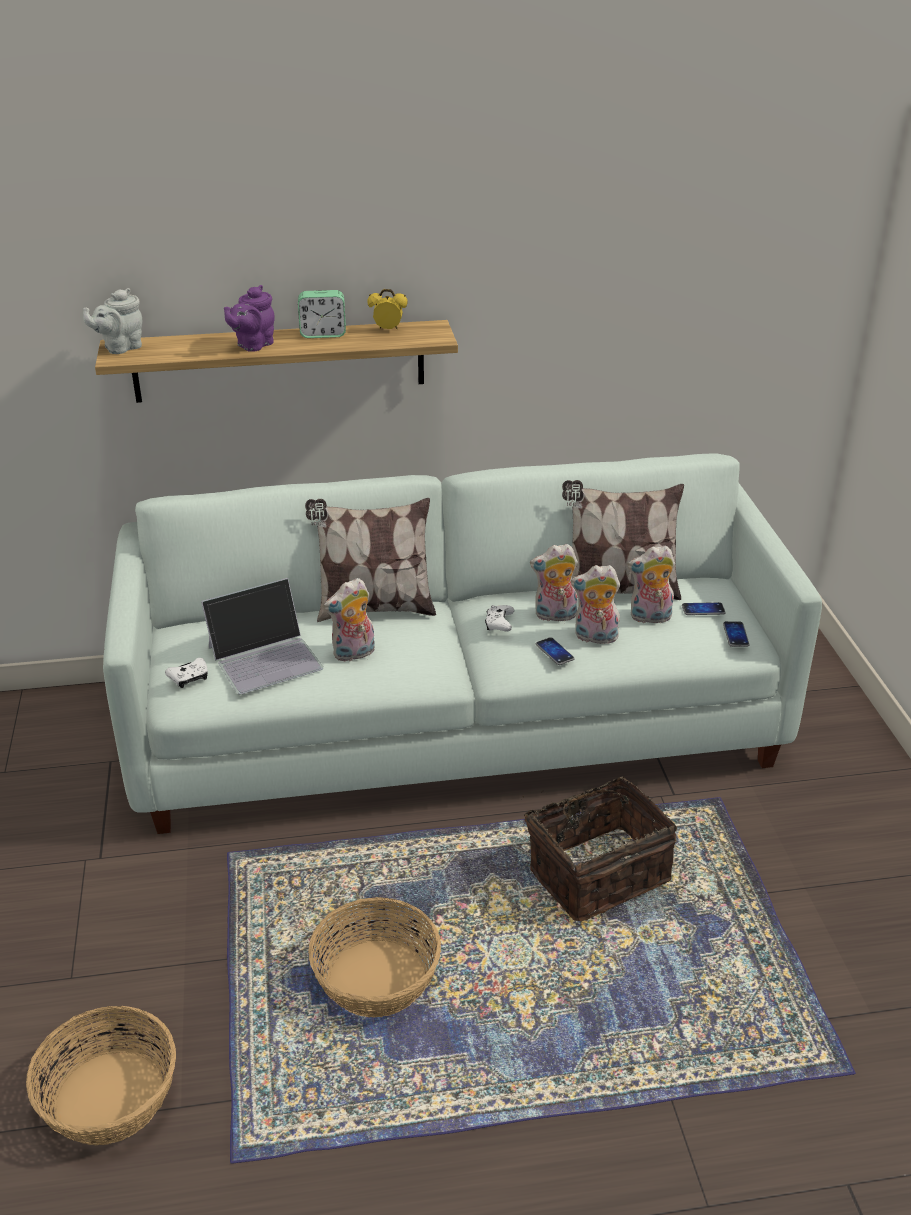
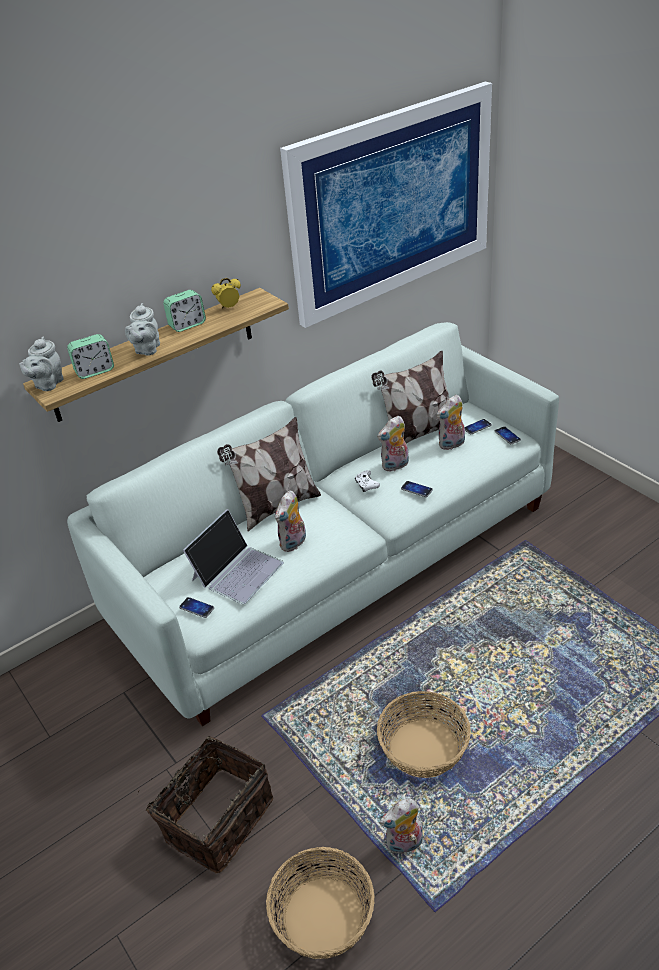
camera: 25 degrees left, 5 degrees up
(178, 350) = (95, 371): none -> alarm clock
(189, 678) = (196, 608): white game controller -> phone
(253, 345) = (147, 350): purple teapot -> grey teapot
(594, 638) = (431, 470): plush toy -> plush toy (404, 845)
(596, 872) = (494, 618): basket -> basket (216, 818)
(681, 262) = (392, 203): none -> picture

